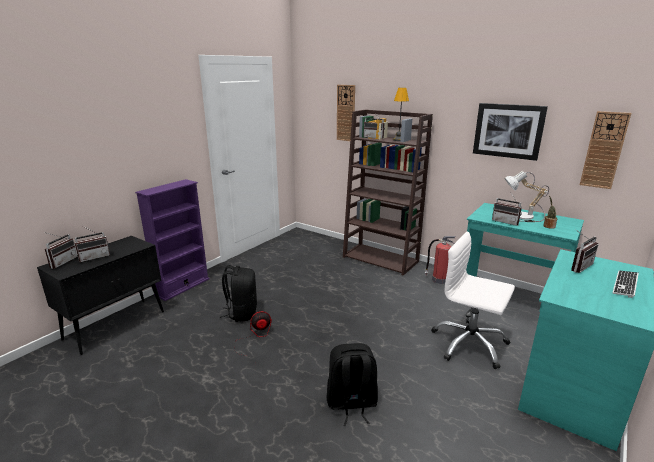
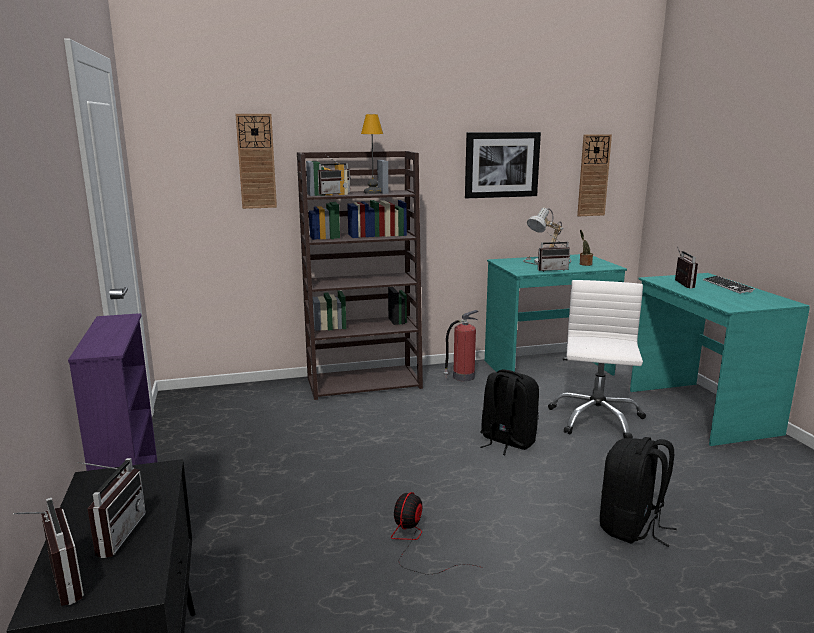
camera: 50 degrees left, 5 degrees down
(242, 313) = (330, 530): black backpack -> black backpack (506, 441)
(469, 344) = (595, 419): white office chair -> white office chair turned 120 degrees clockwise

